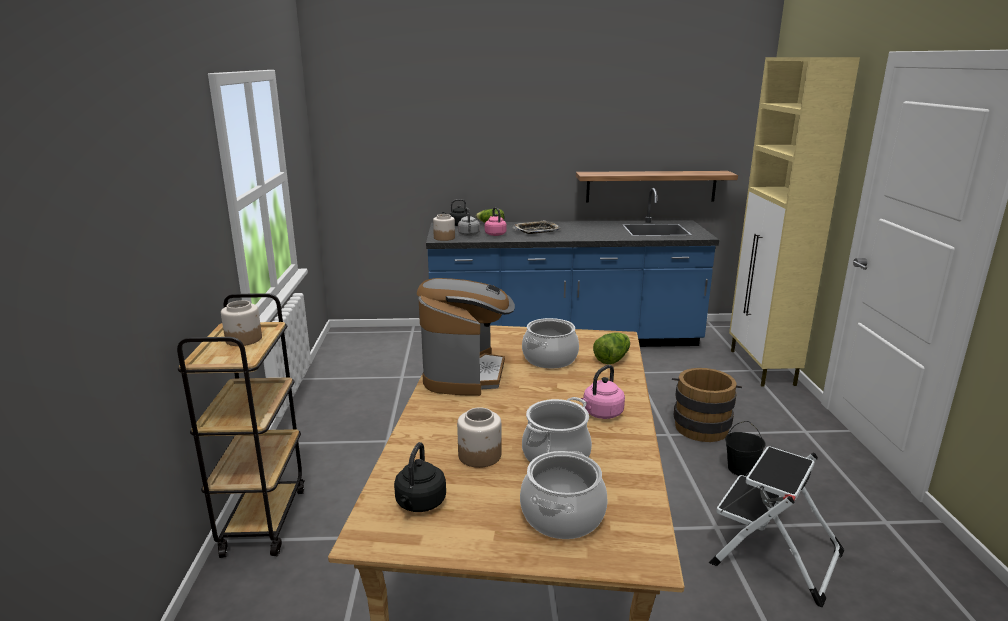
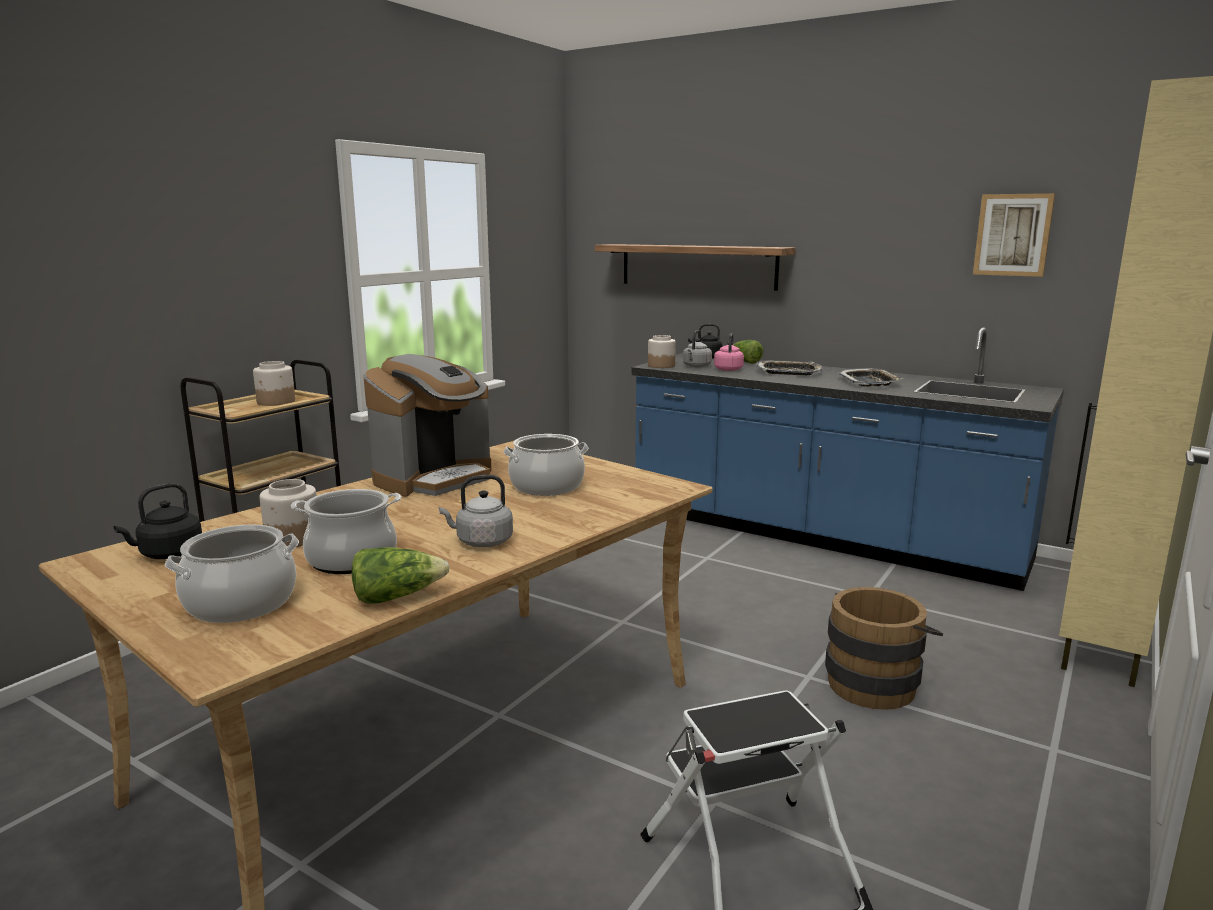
camera: 35 degrees right, 5 degrees down
(596, 232) = (869, 382): none -> tray
(601, 413) = (481, 542): pink kettle -> grey kettle
(612, 358) = (617, 502): lettuce -> lettuce (397, 597)
(651, 186) = (992, 328): shelf -> shelf (697, 266)
(660, 127) = (1013, 235): none -> picture
(741, 469) = (859, 753): black bucket -> none

